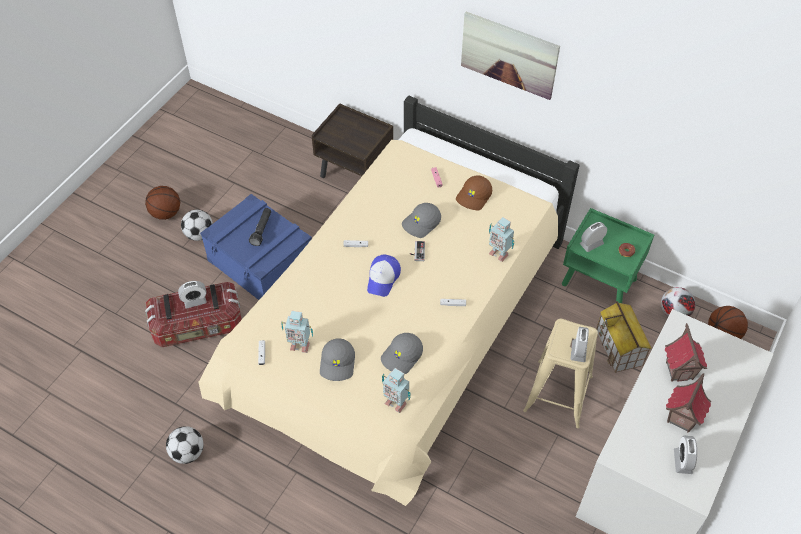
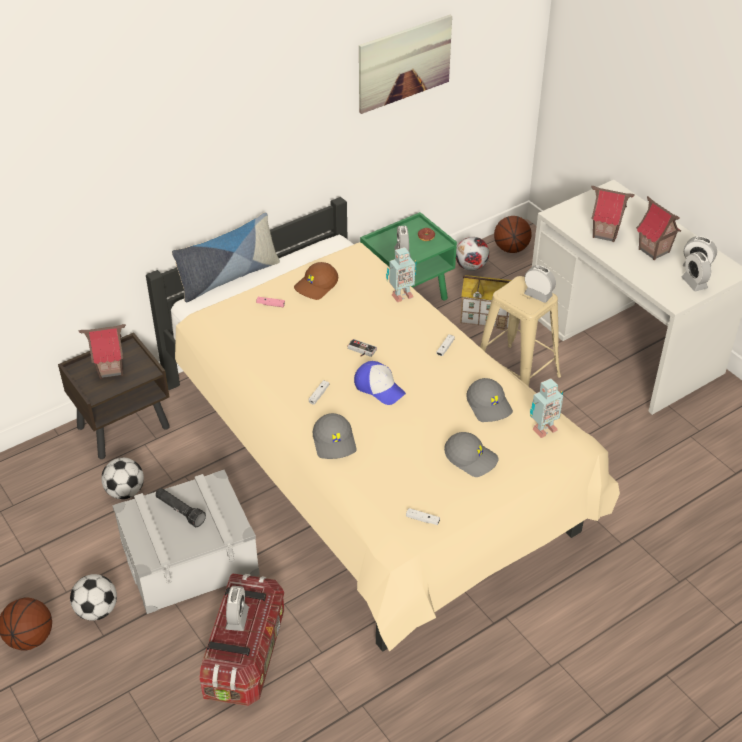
camera: 65 degrees left, 10 degrees down
(188, 452) = (427, 719): football -> football (125, 492)
(261, 262) = (189, 558): blue storage box -> grey storage box
(299, 345) = (428, 483): toy robot -> none
(352, 131) = (111, 369): none -> toy house
(421, 224) = (324, 335): grey cap -> grey cap (335, 442)
(455, 144) = (228, 277): none -> pillow
(474, 197) = (316, 286): brown cap -> brown cap turned 75 degrees clockwise
(509, 55) = (243, 132): picture -> picture (404, 63)
(655, 465) = (694, 283): none -> alarm clock

